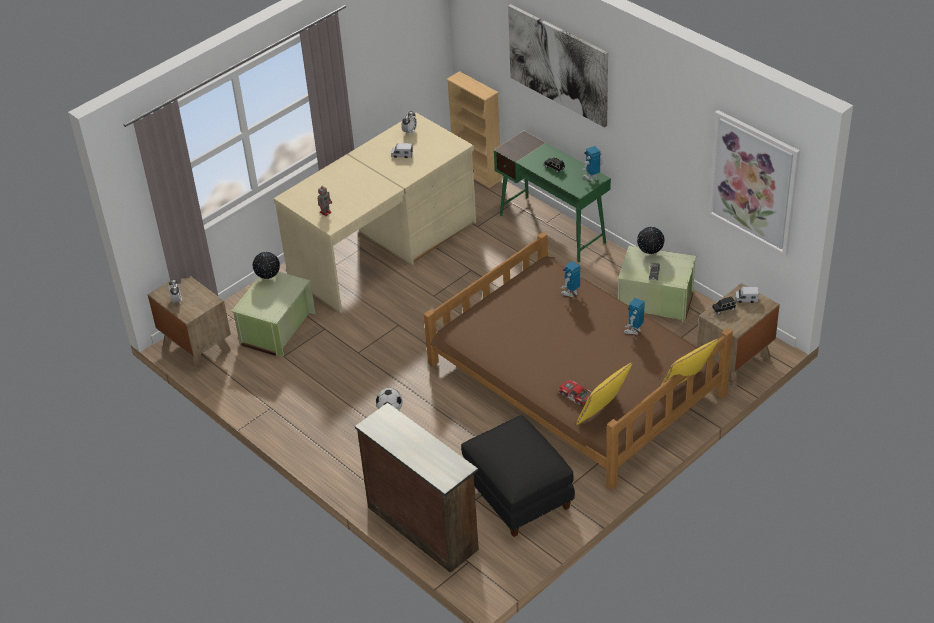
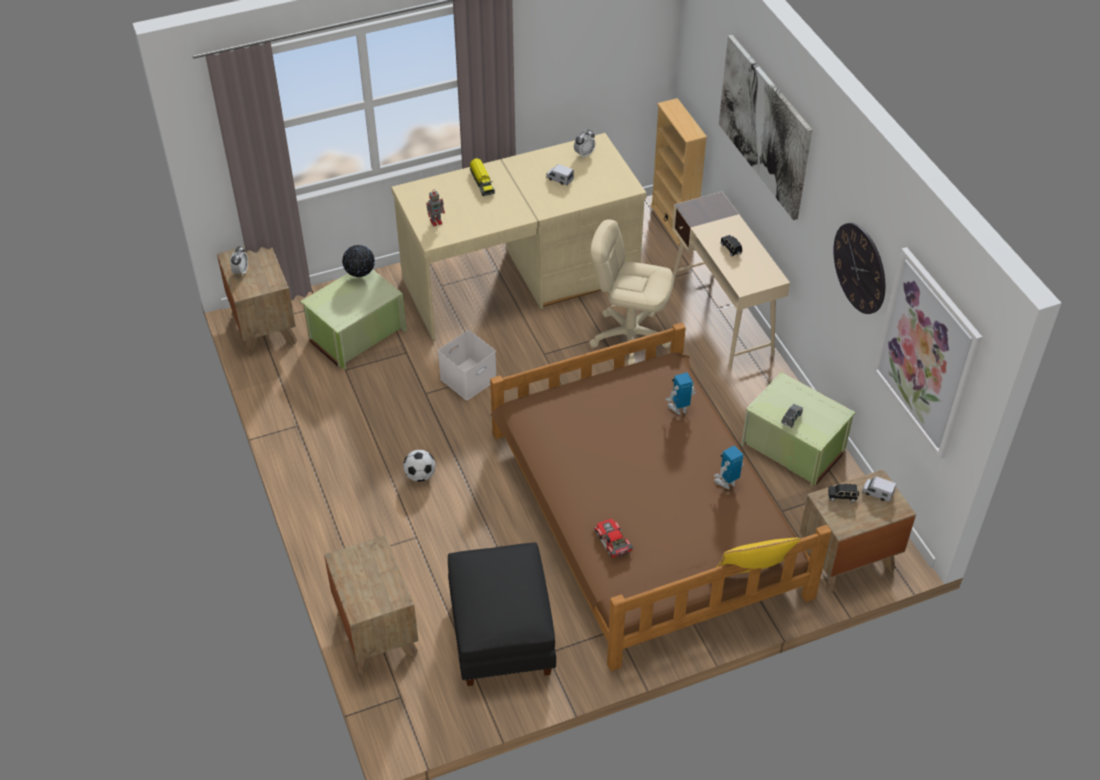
camera: 20 degrees right, 5 degrees up
(343, 174) = (482, 182): none -> toy truck
(385, 331) = (468, 378): none -> white storage box
(423, 526) = (376, 632): brown dresser -> brown nightstand
(491, 263) = (629, 337): none -> beige office chair
(552, 229) = (721, 317): green desk -> beige desk
(592, 177) = (768, 275): toy robot -> none
(603, 414) = (631, 577): yellow pillow -> none
(650, 253) = (801, 390): globe -> none
(676, 141) = (860, 268): none -> wall clock

